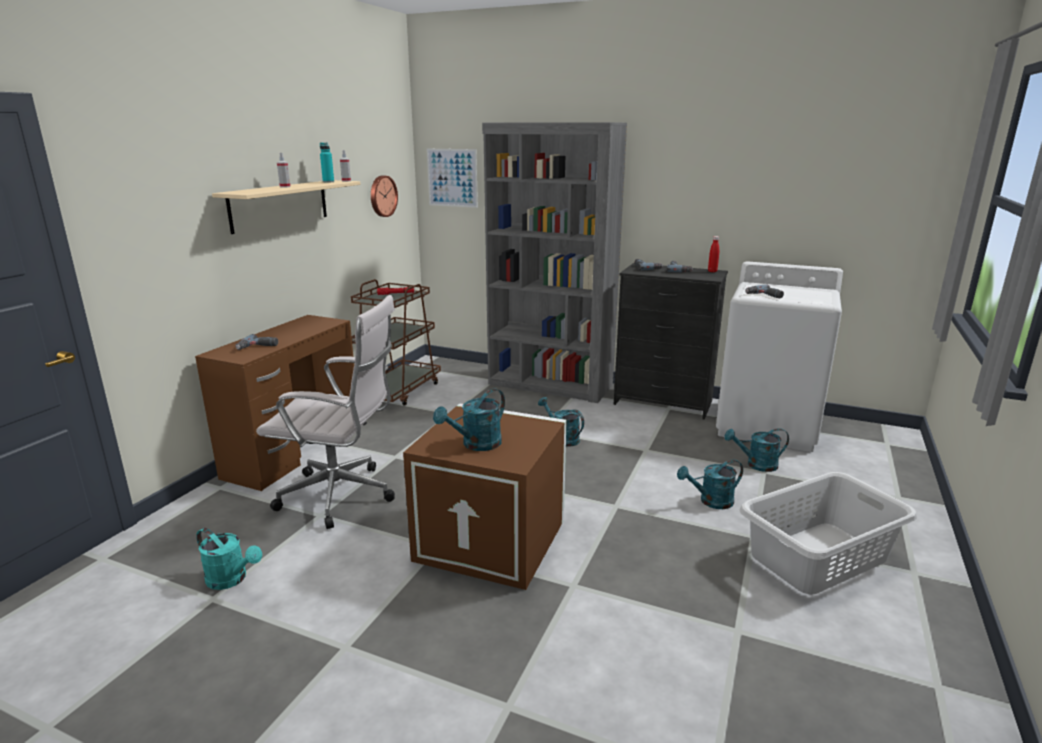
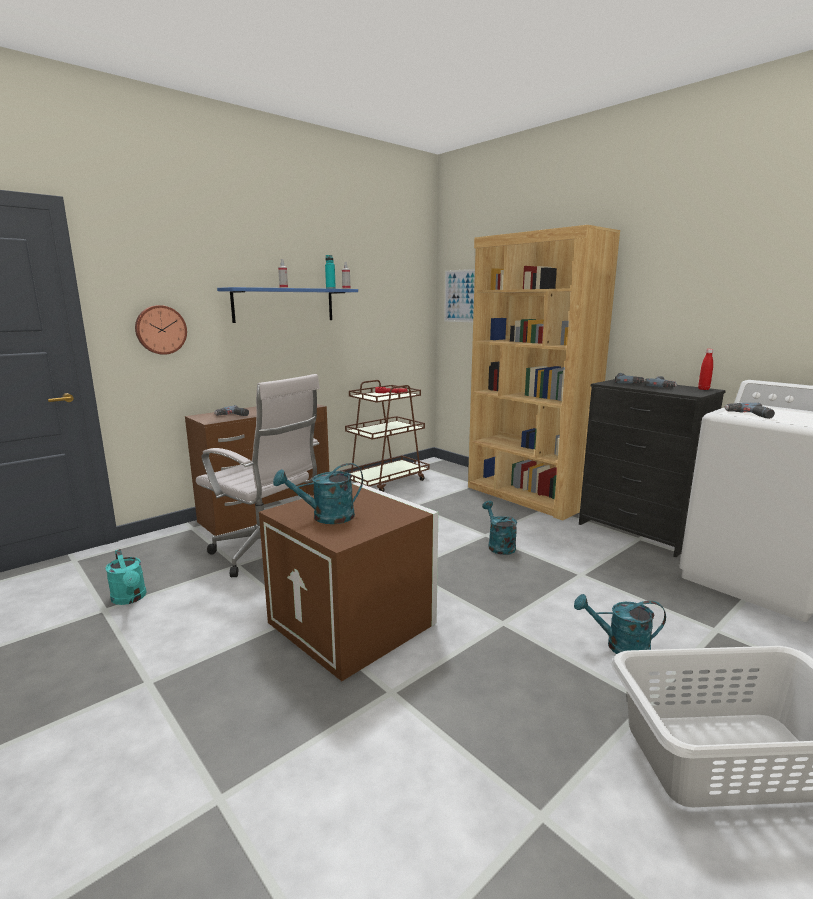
camera: 25 degrees right, 5 degrees down
(280, 205) = (284, 305): beige shelf -> blue shelf
(382, 196) = (395, 309): wall clock -> wall clock (160, 330)
(550, 385) = (526, 496): grey bookcase -> brown bookcase
(756, 465) = (711, 619): turquoise watering can -> none

